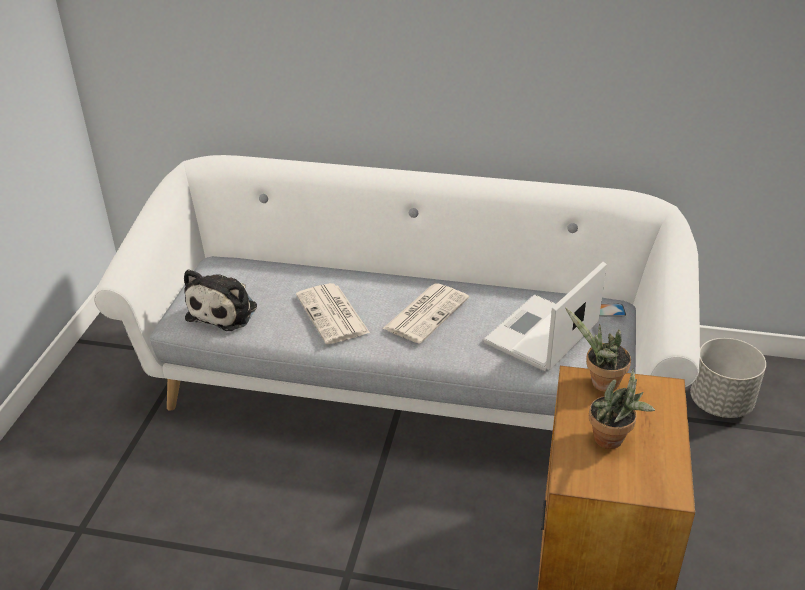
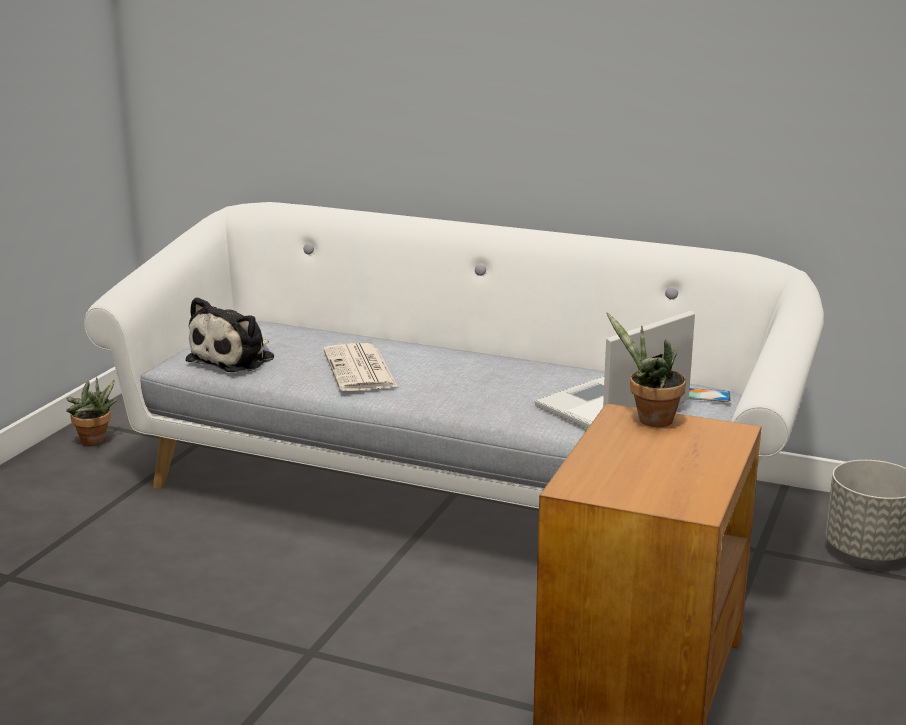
camera: 10 degrees right, 15 degrees down
(426, 313) = (475, 377): newspaper -> none
(612, 441) = (641, 463): potted plant -> potted plant (95, 442)

